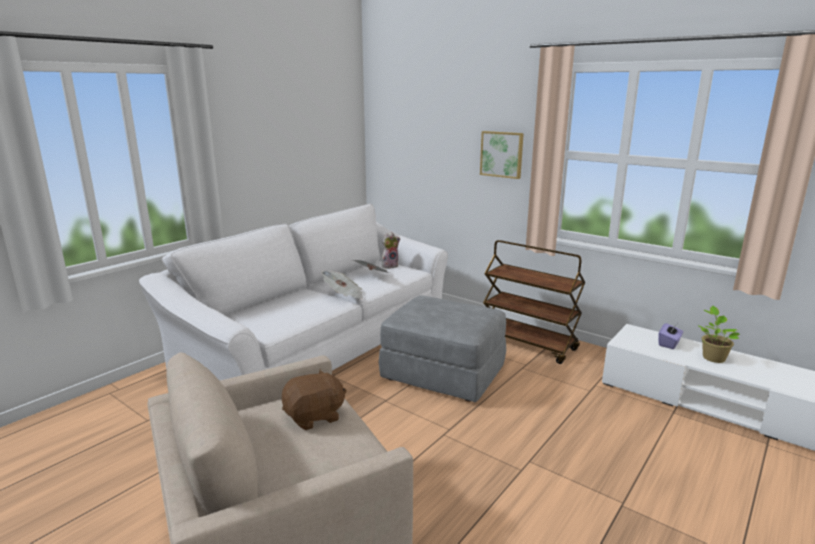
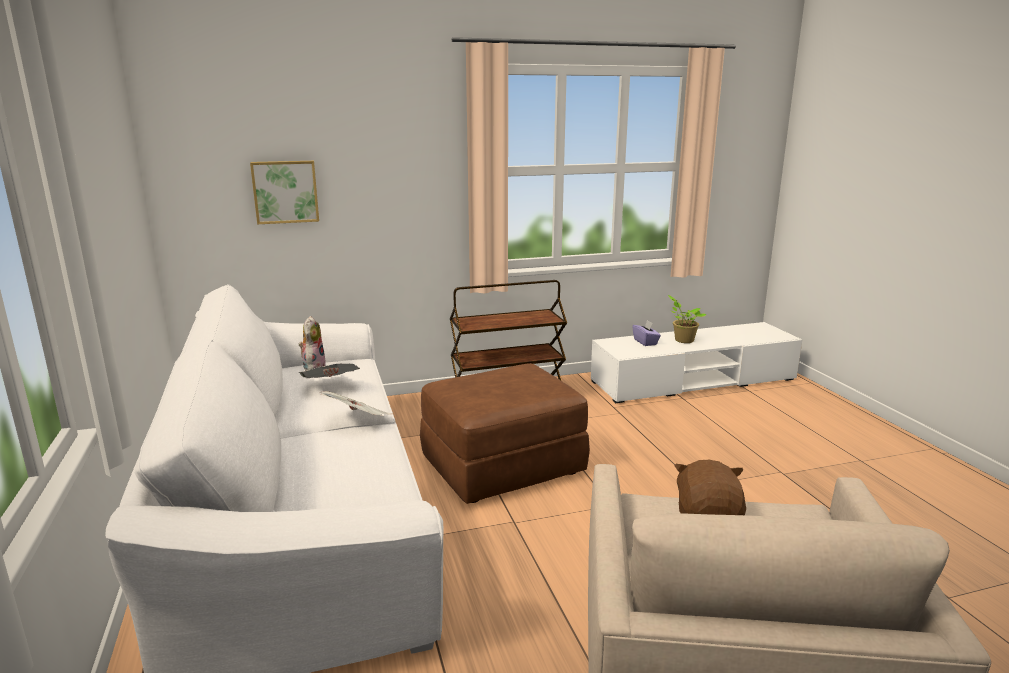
camera: 55 degrees left, 0 degrees up
(444, 373) = (503, 465): grey ottoman -> brown ottoman
(502, 154) = (414, 180): picture -> picture (285, 191)

